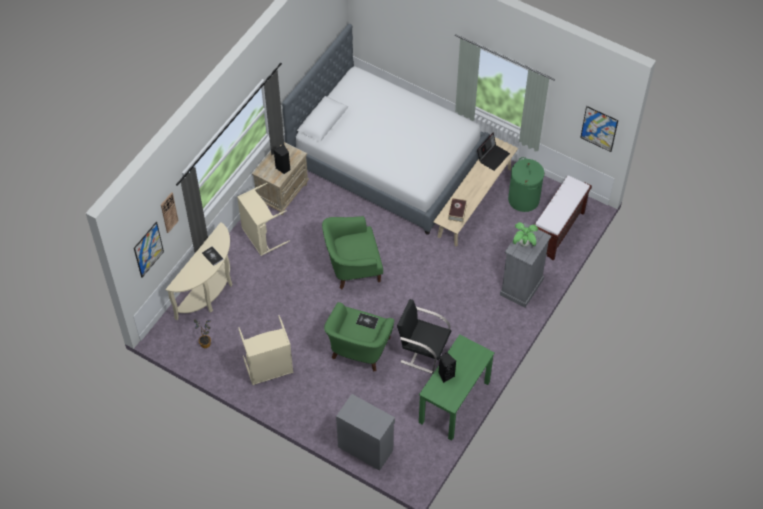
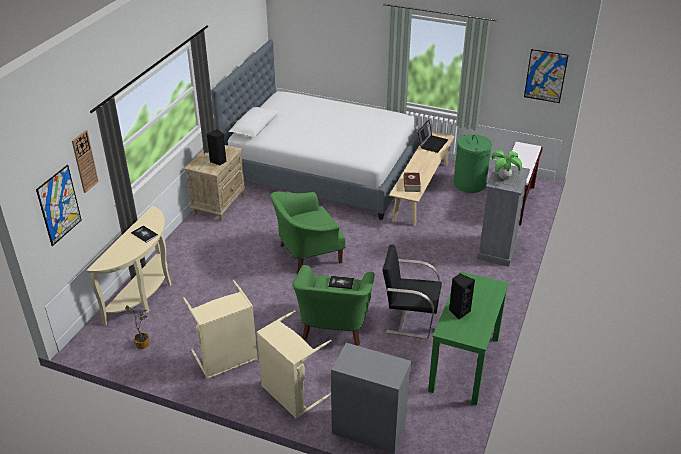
camera: 10 degrees left, 20 degrees down
(260, 237) = (200, 241): beige laundry basket -> beige laundry basket (290, 394)

